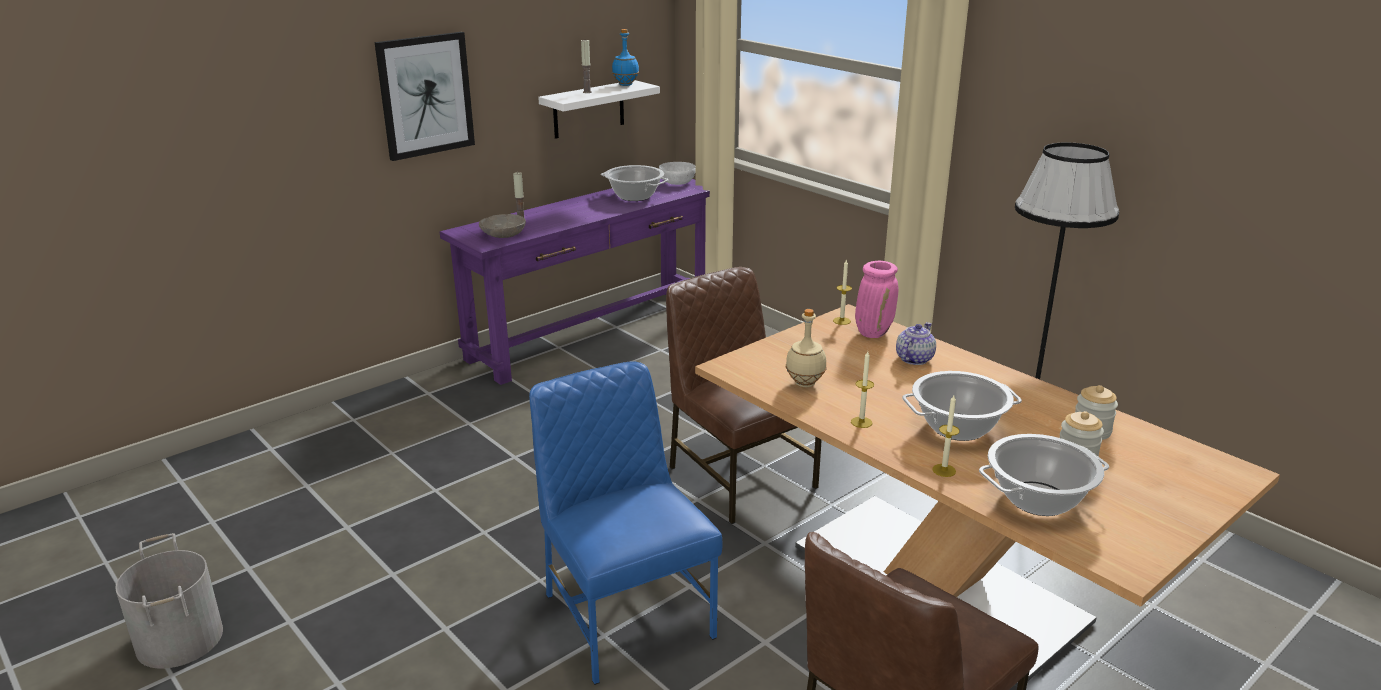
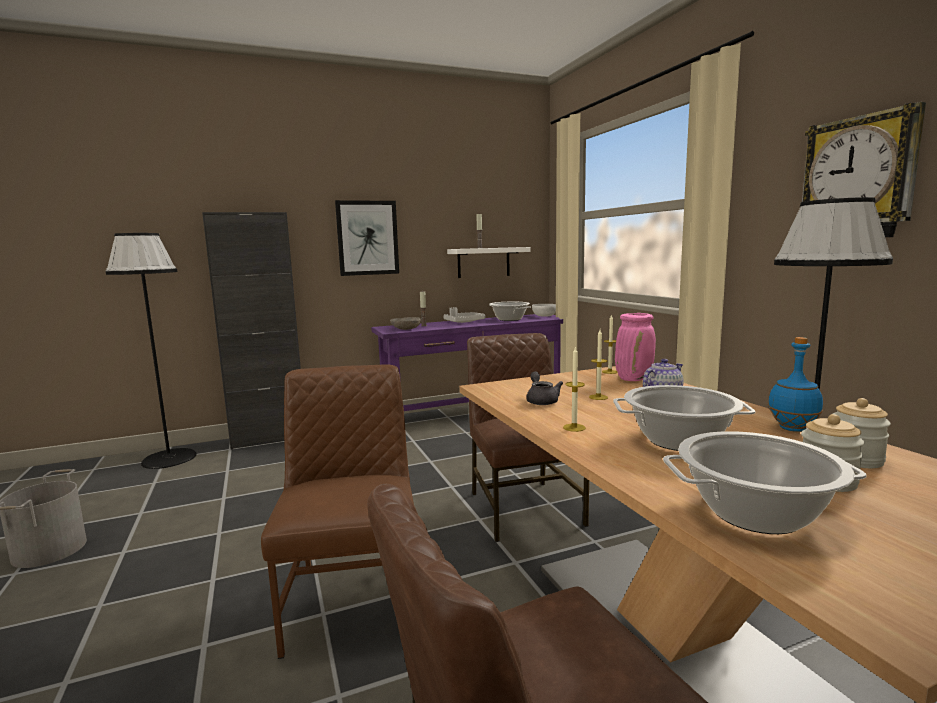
camera: 20 degrees right, 15 degrees down
(187, 480) = (169, 458): none -> black floor lamp
(316, 422) = (269, 438): none -> black cabinet
(573, 208) = (464, 322): none -> grey tray
(625, 614) = (354, 599): blue chair -> brown chair
(626, 85) = (509, 247): blue bottle -> blue bottle (792, 428)
(804, 383) = (541, 400): beige bottle -> grey teapot
(944, 470) = (639, 471): candle -> candle (598, 397)
(1092, 106) = (858, 178): none -> wall clock

